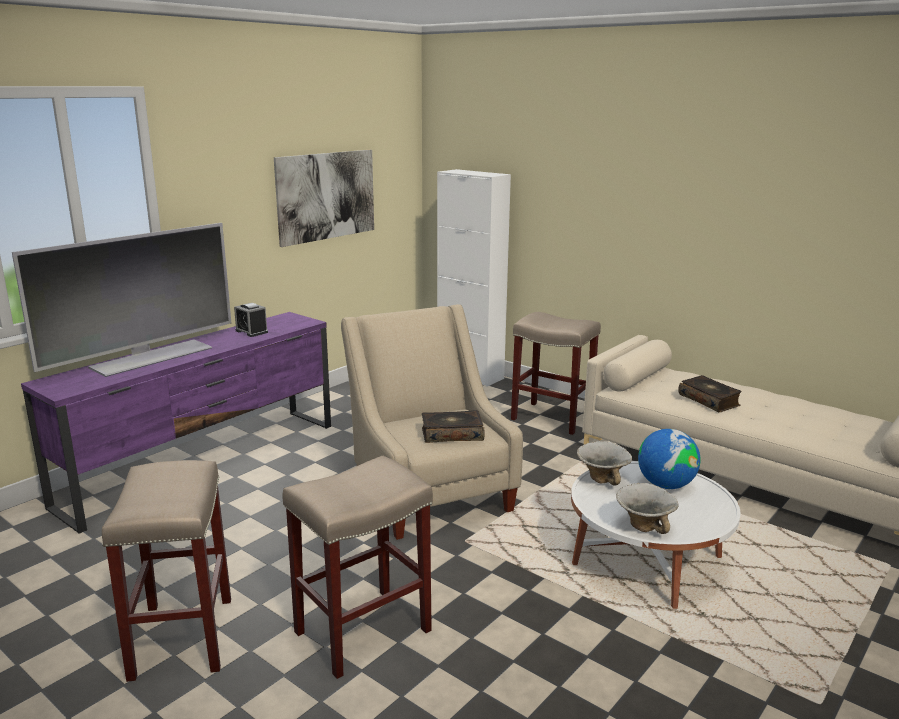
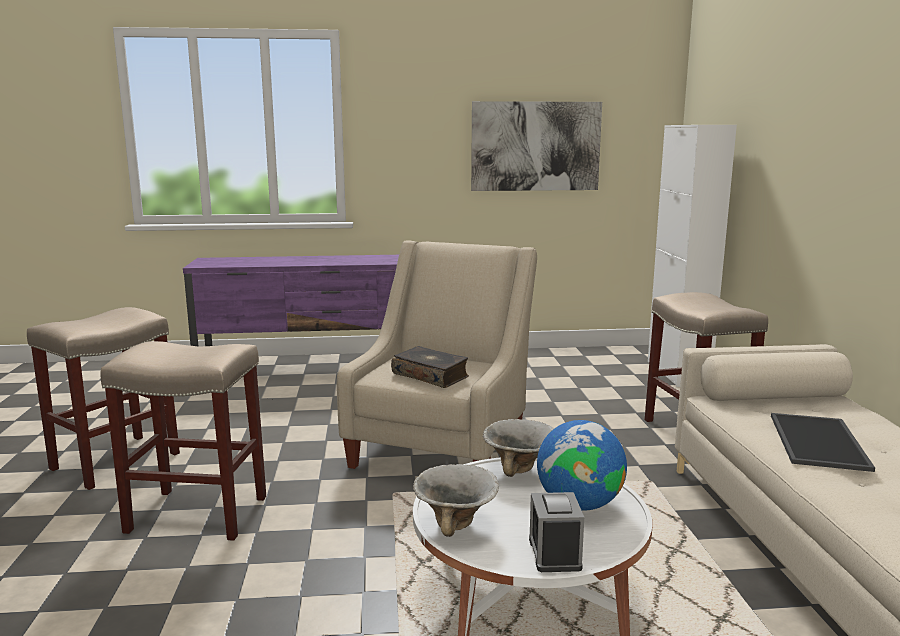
camera: 45 degrees right, 5 degrees down
(150, 357) = (293, 259): television -> none
(251, 331) = (396, 258): alarm clock -> alarm clock (554, 553)
(709, 400) = (820, 442): book -> tray

